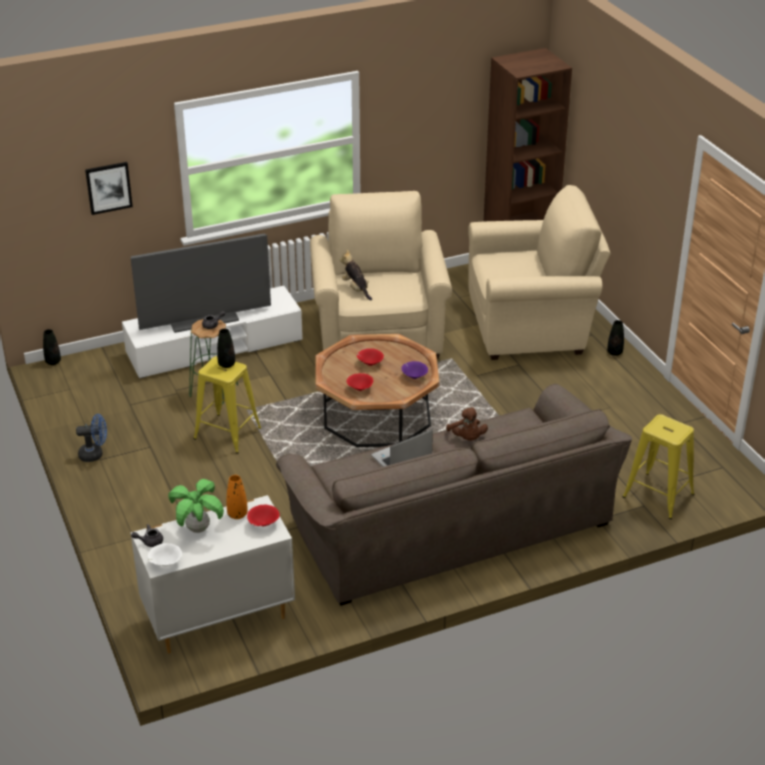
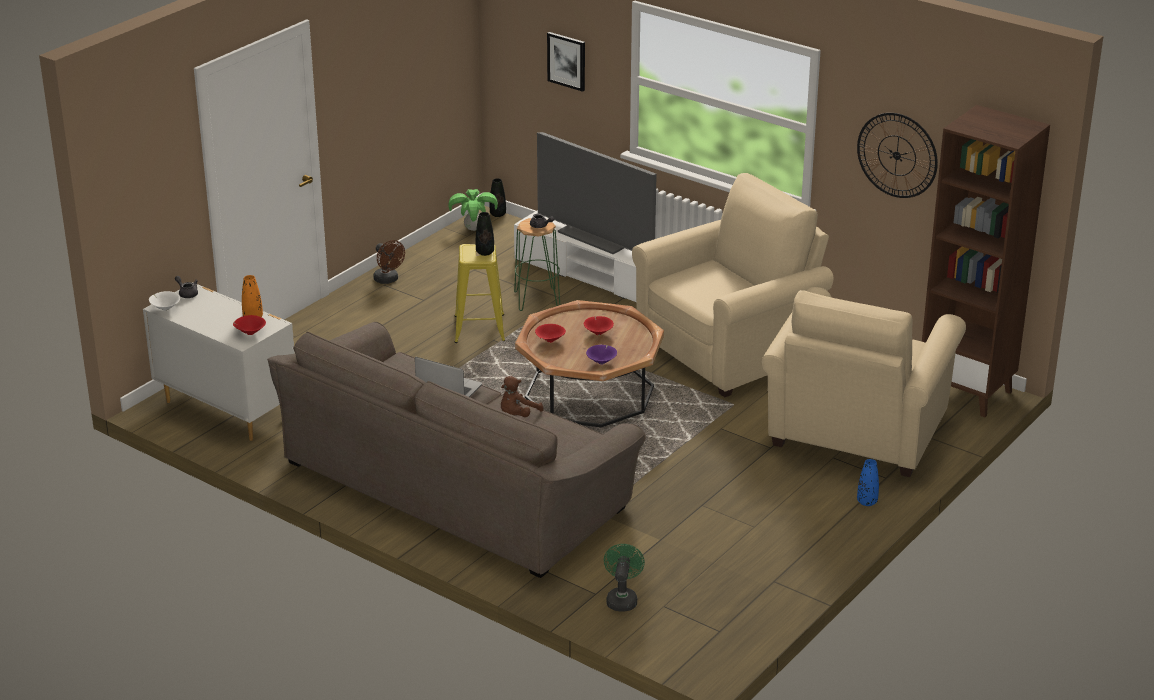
camera: 60 degrees right, 5 degrees down
(95, 454) = (388, 280): blue fan -> brown fan
(198, 529) = (220, 307): potted plant -> potted plant (474, 229)
(356, 289) = (697, 277): plush toy -> none
(430, 125) = (897, 155): none -> wall clock
(532, 326) = (854, 435): beige armchair -> beige armchair turned 60 degrees clockwise
(614, 352) = (867, 502): black vase -> blue vase
(658, 495) = (622, 599): yellow stool -> green fan

